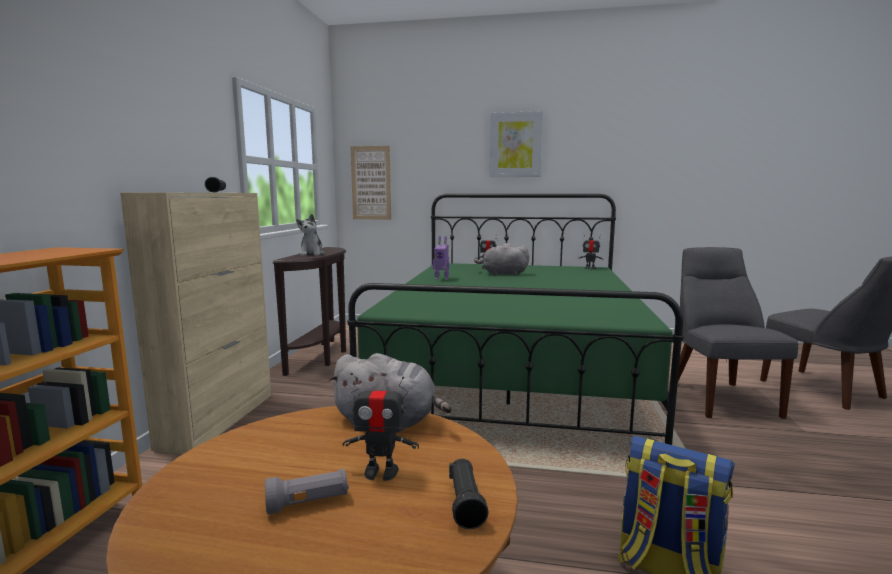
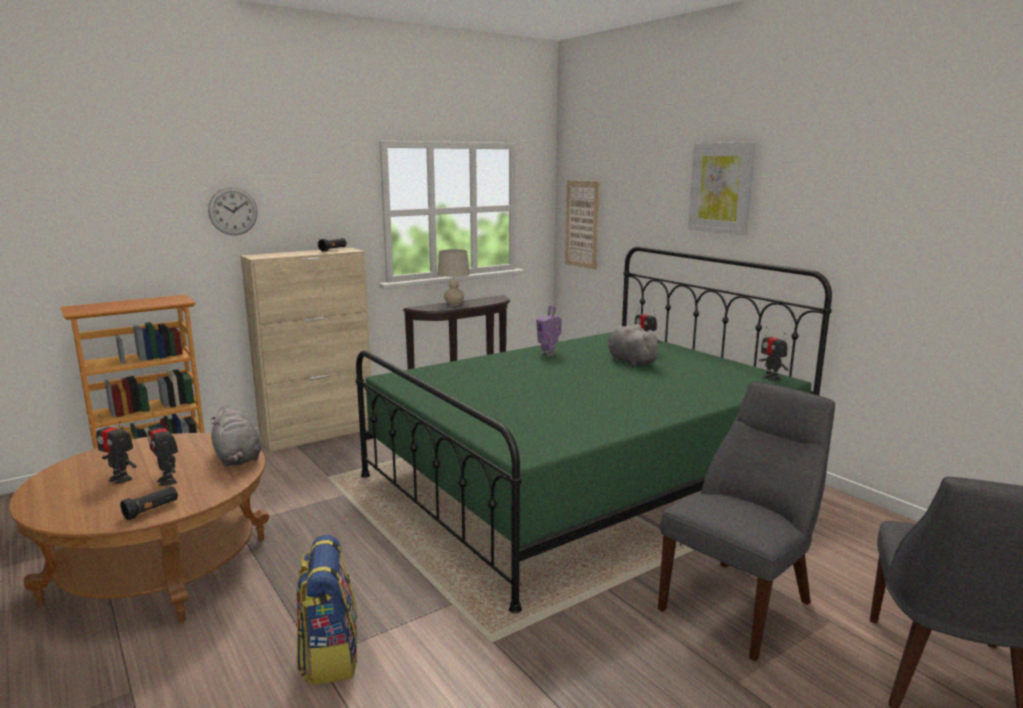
camera: 45 degrees right, 5 degrees up
(105, 129) = (233, 211): none -> wall clock
(308, 503) = (120, 479): grey flashlight -> toy robot
(312, 254) = (454, 304): plush toy -> beige table lamp

